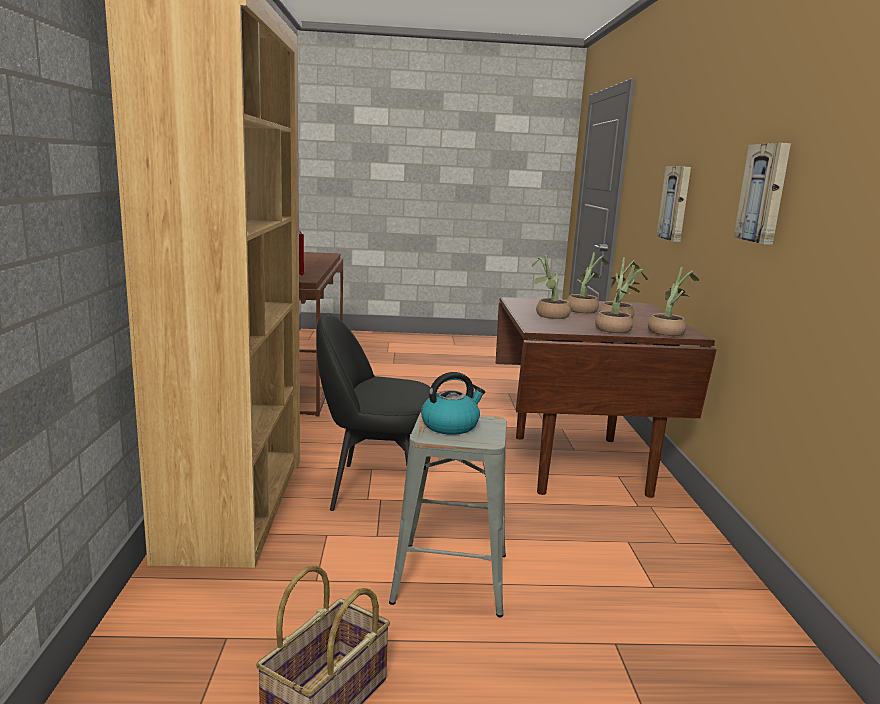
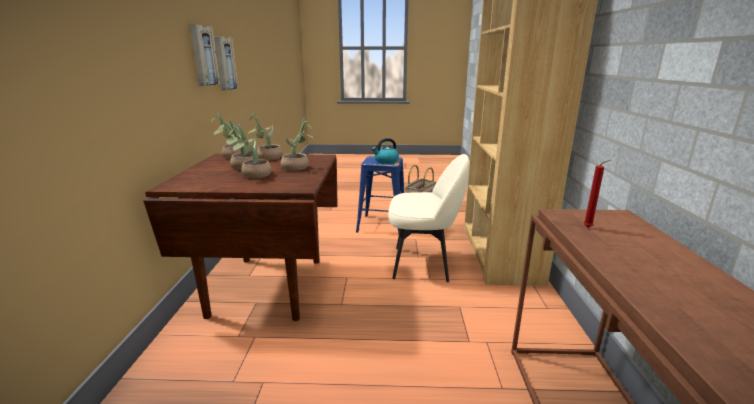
camera: 175 degrees left, 5 degrees up
(375, 488) = (423, 264): black chair -> beige chair
(450, 578) = (382, 224): grey stool -> blue stool
(676, 203) = (120, 75): picture -> picture (224, 63)

